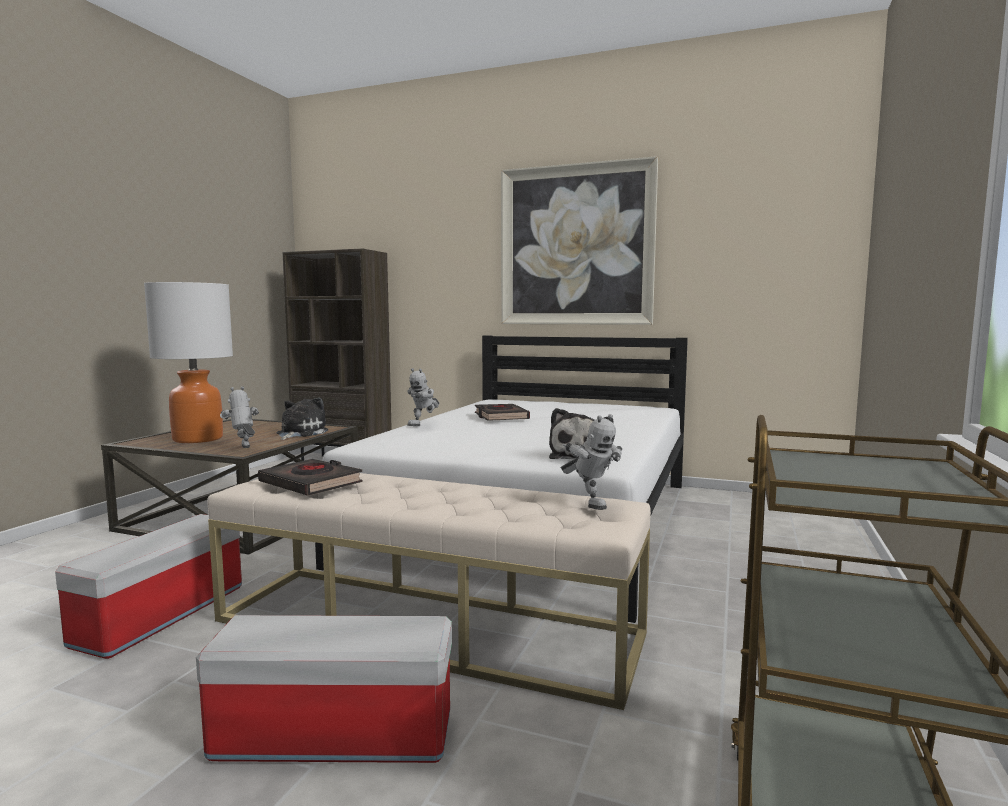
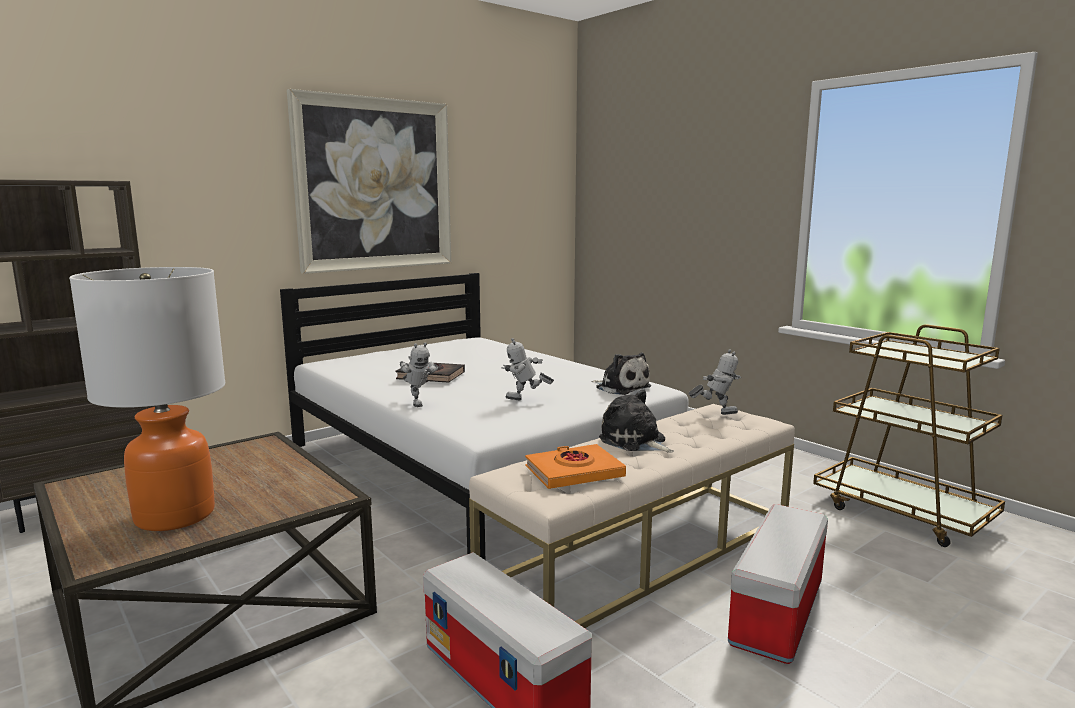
camera: 60 degrees left, 5 degrees up
(244, 449) = (309, 493): toy robot -> toy robot (525, 400)
(300, 433) = (264, 459): plush toy -> plush toy (635, 441)
(311, 483) = (574, 473): black book -> orange book

